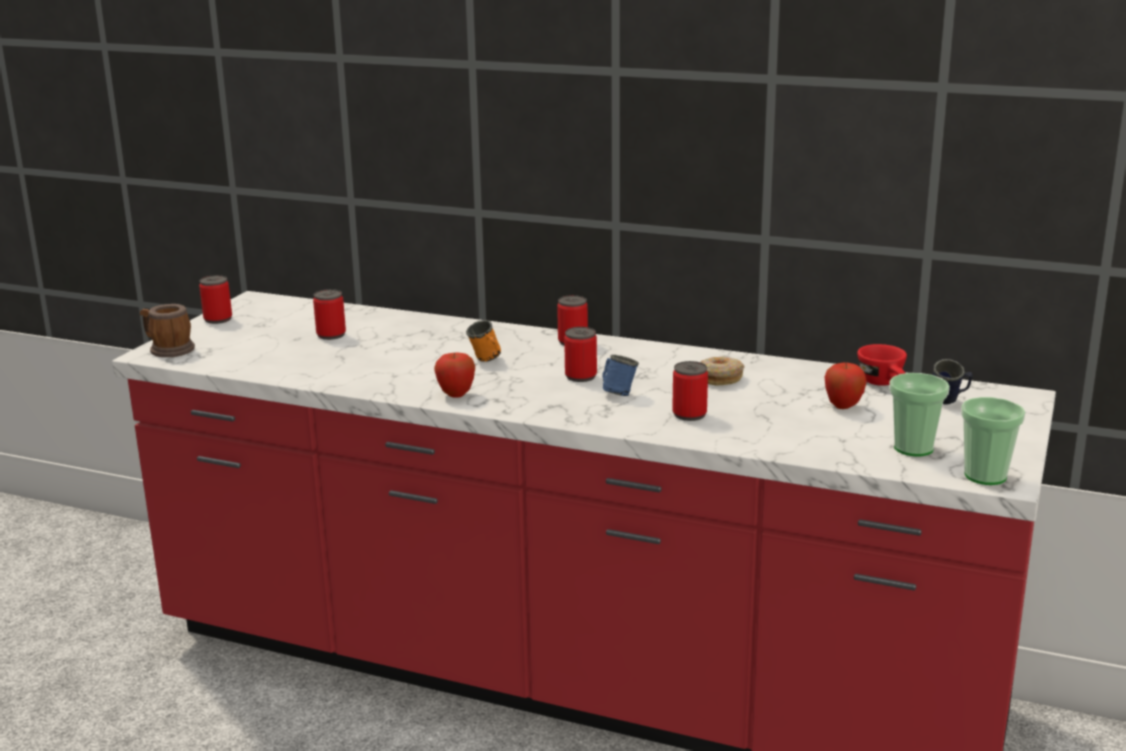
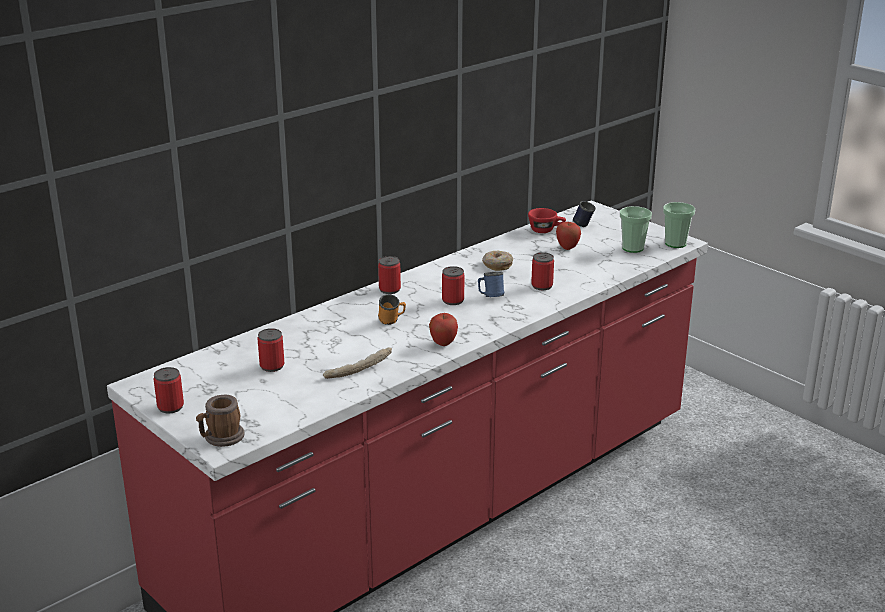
camera: 65 degrees left, 5 degrees up
(353, 370) = (358, 370): none -> bread

